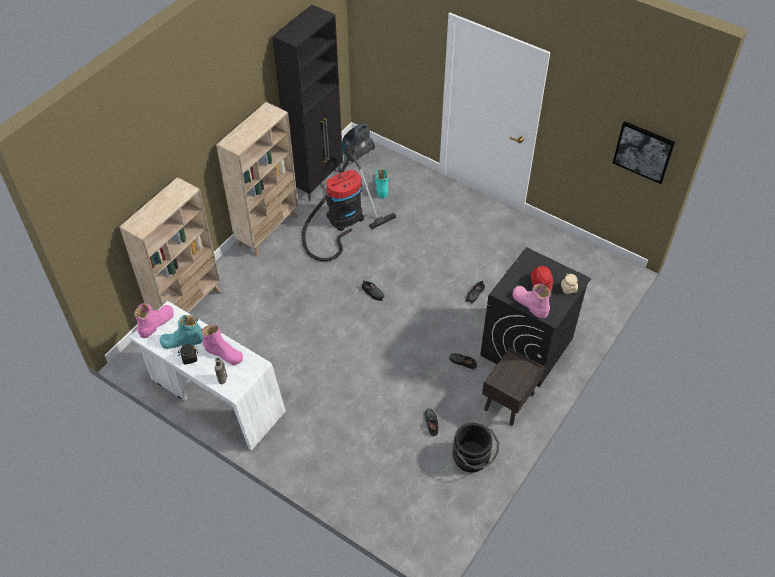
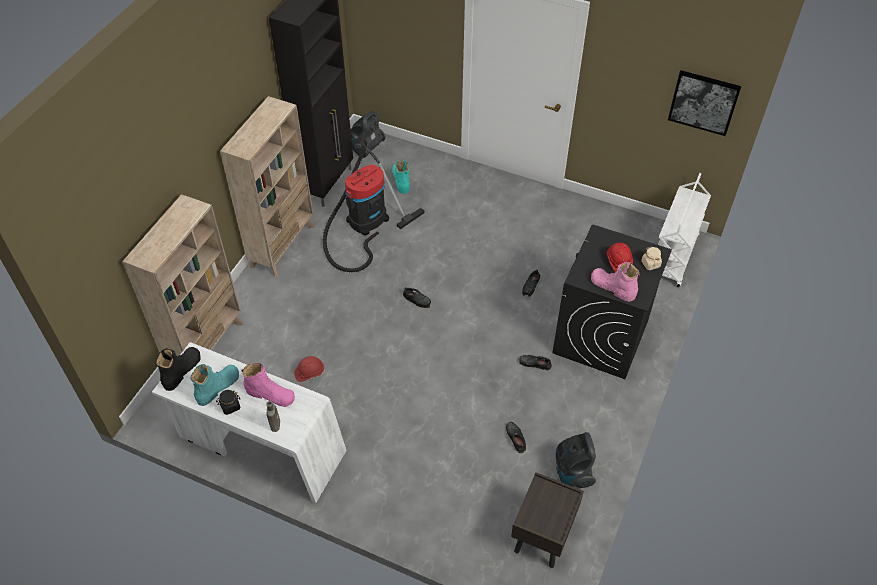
camera: 10 degrees left, 0 degrees up
(156, 323) = (181, 371): pink boot -> black boot
(182, 341) = (217, 387): turquoise boot -> turquoise boot turned 150 degrees clockwise
(268, 341) = (309, 372): none -> red hard hat
(473, 459) = (572, 472): black bucket -> vacuum cleaner
(509, 402) = (596, 401): brown nightstand -> brown nightstand (543, 536)
(609, 286) = (673, 257): none -> white cart

